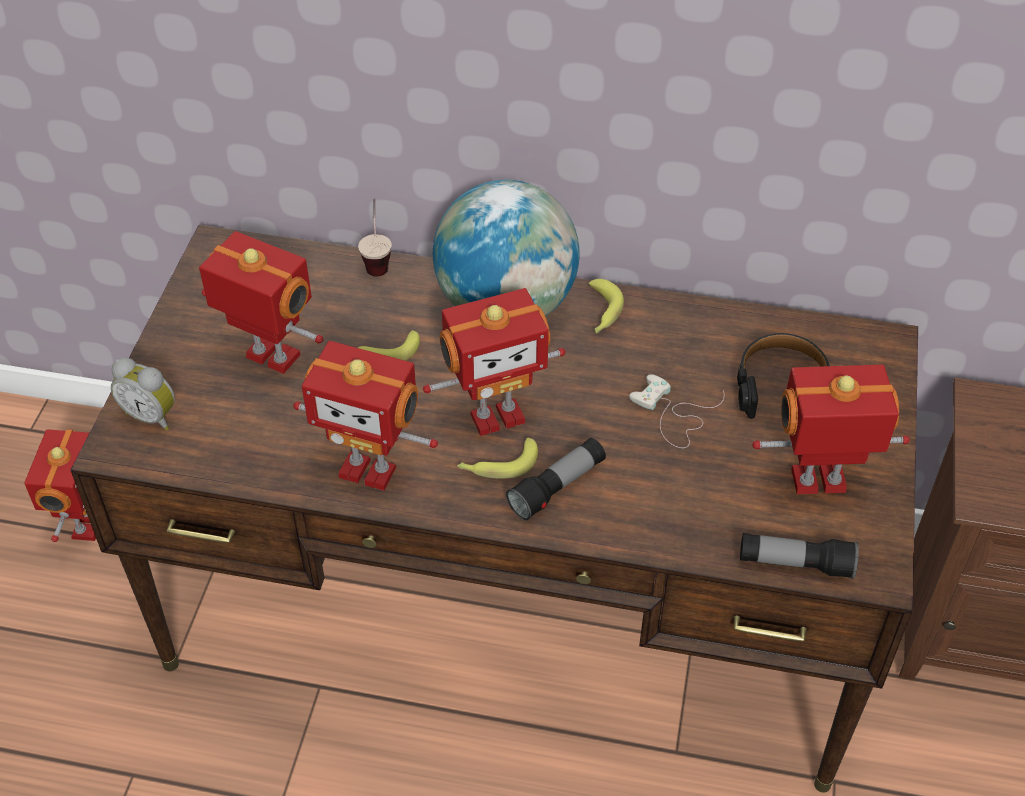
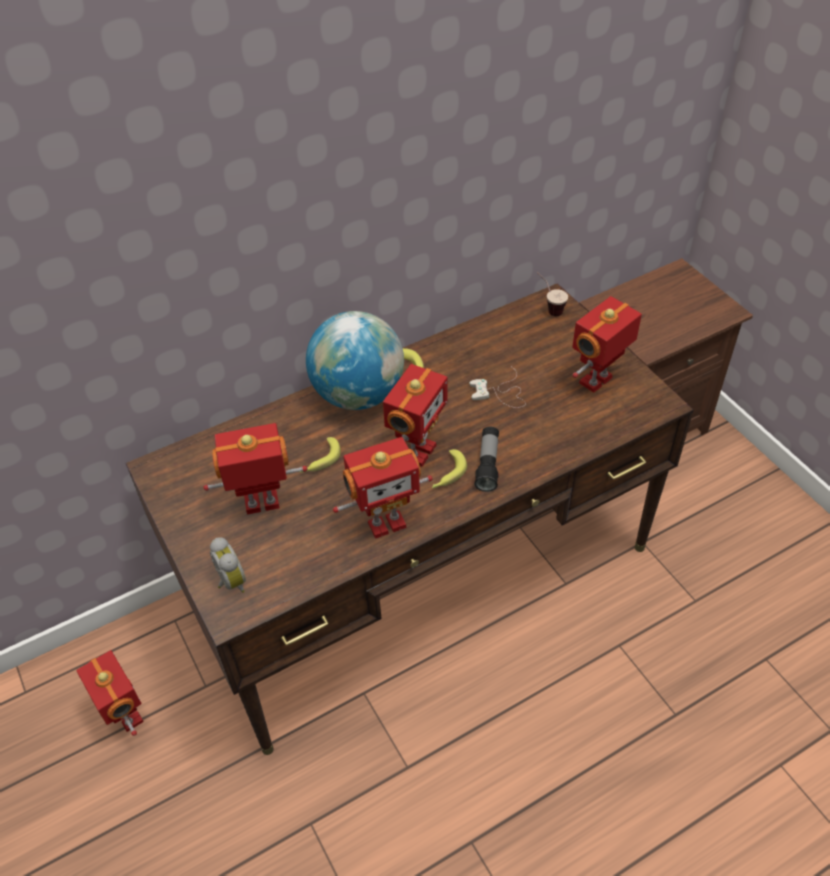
camera: 40 degrees left, 0 degrees up
(152, 415) = (229, 582): alarm clock -> alarm clock turned 105 degrees counterclockwise
(377, 260) = (259, 415): cup -> cup (548, 308)
(782, 387) = (532, 348): black headphones -> none
(795, 563) = (628, 423): flashlight -> none

